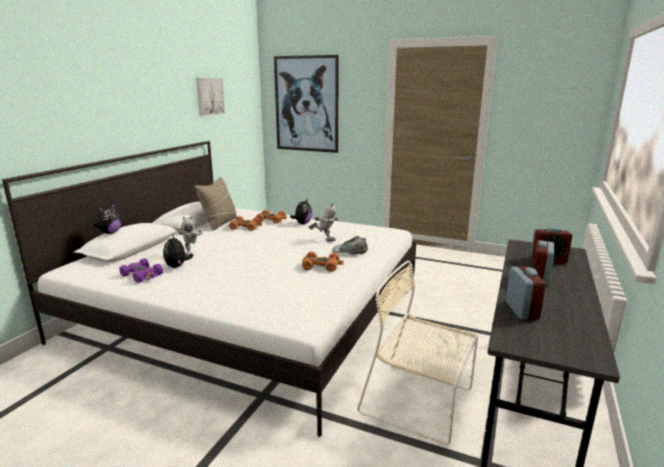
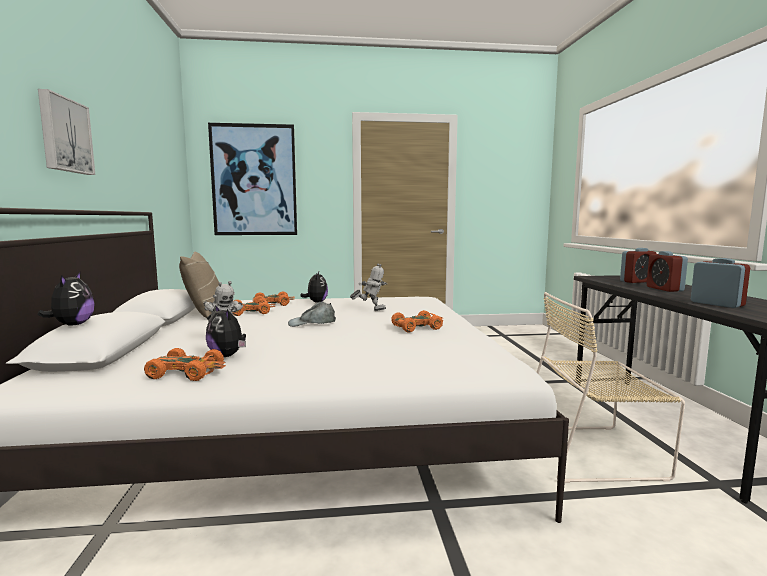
camera: 30 degrees left, 10 degrees down
(142, 275) = (187, 373): purple toy car -> orange toy car
(209, 96) = (147, 153): picture -> picture (64, 135)
(350, 251) = (418, 313): grey cap -> grey cap (312, 323)

